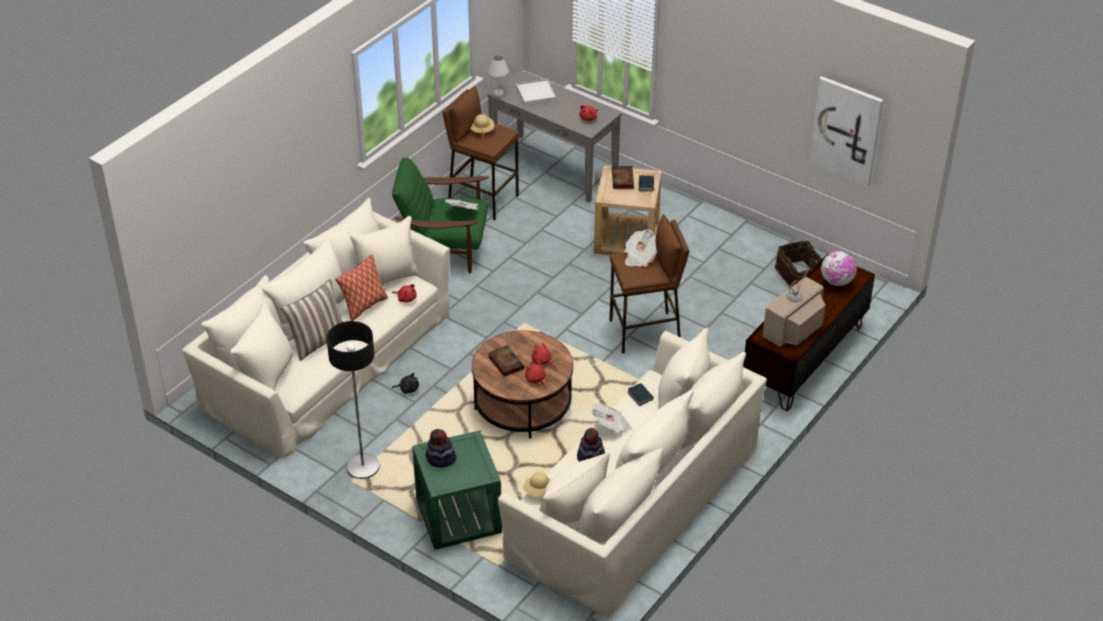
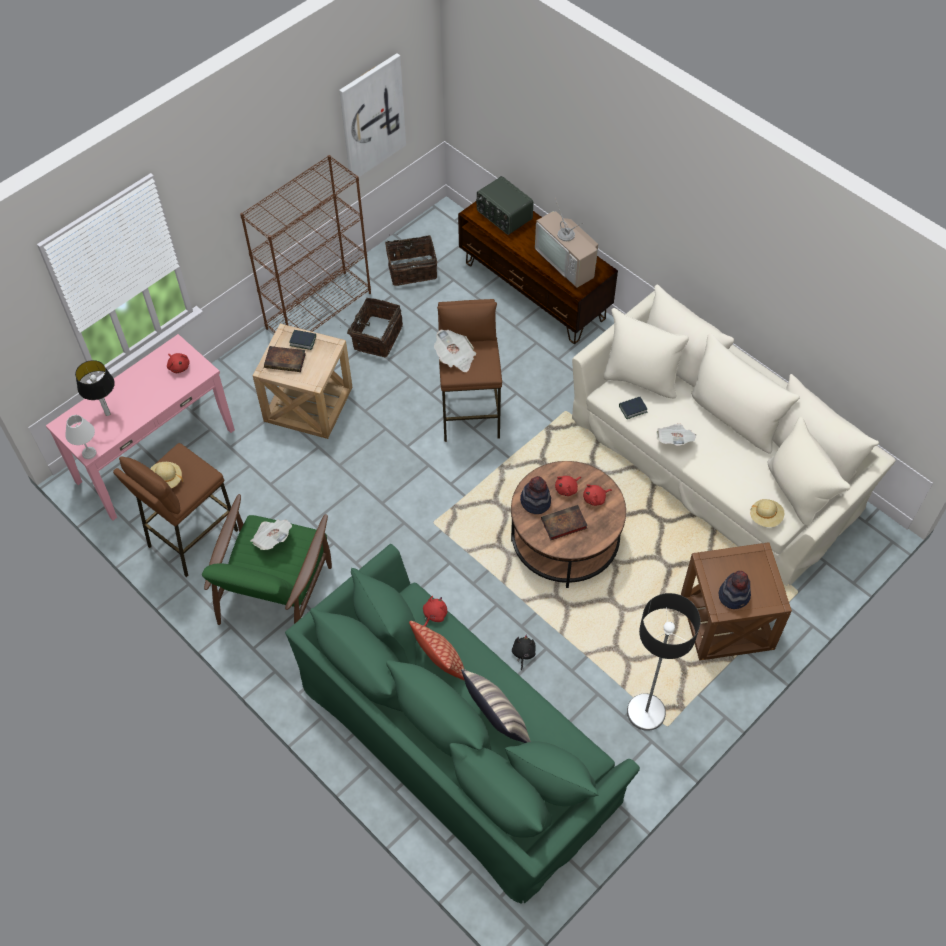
camera: 80 degrees left, 15 degrees up
(328, 360) = (458, 739): beige sofa -> green sofa
(458, 516) = (727, 621): green side table -> brown side table
(536, 94) = (108, 413): white tray -> table lamp
(554, 167) = (155, 455): grey console table -> pink console table
(591, 456) = (717, 464): hat -> hat (535, 501)
(712, 265) = (376, 336): none -> basket
(730, 228) = (319, 310): none -> brown bookcase
(837, 282) = (503, 215): globe -> radio

